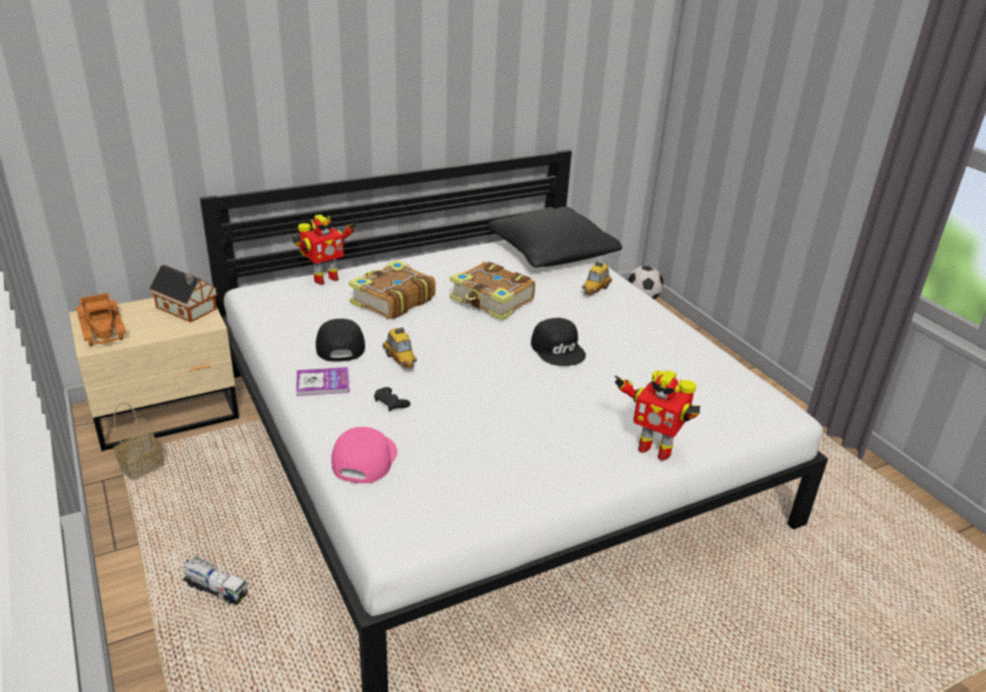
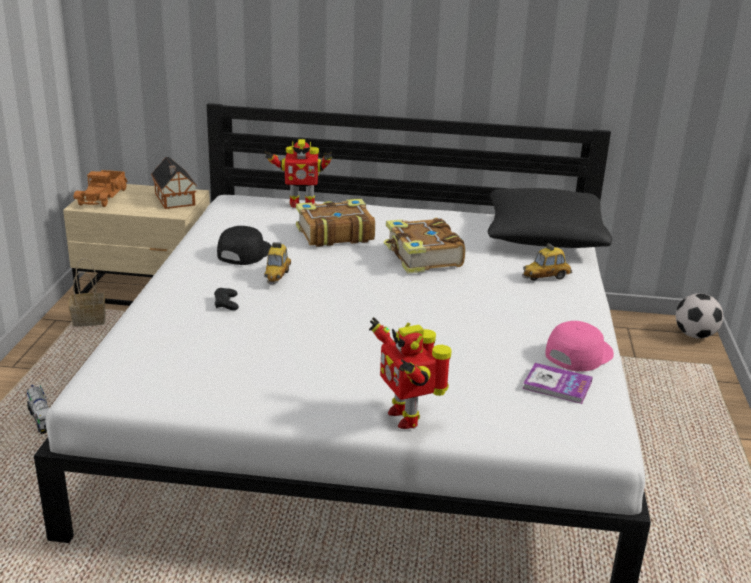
camera: 35 degrees right, 5 degrees down
(323, 383) = (194, 273): book -> book (557, 385)
(363, 459) = (148, 332): pink cap -> pink cap (578, 353)
(558, 349) = (432, 311): black cap -> none

